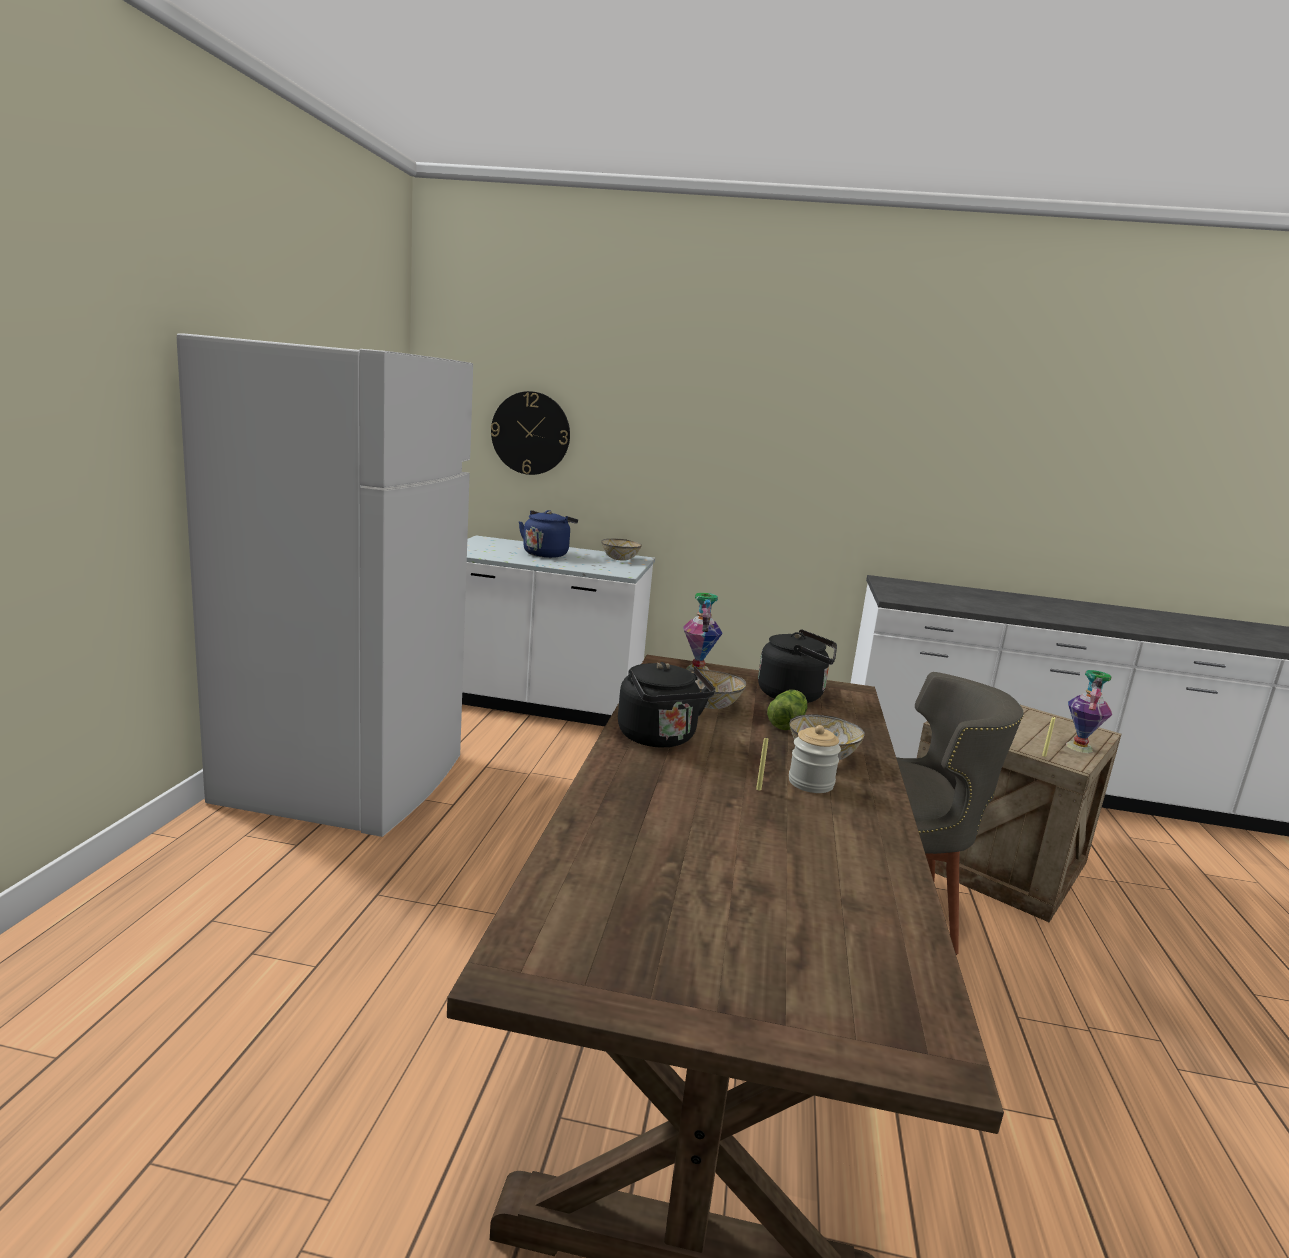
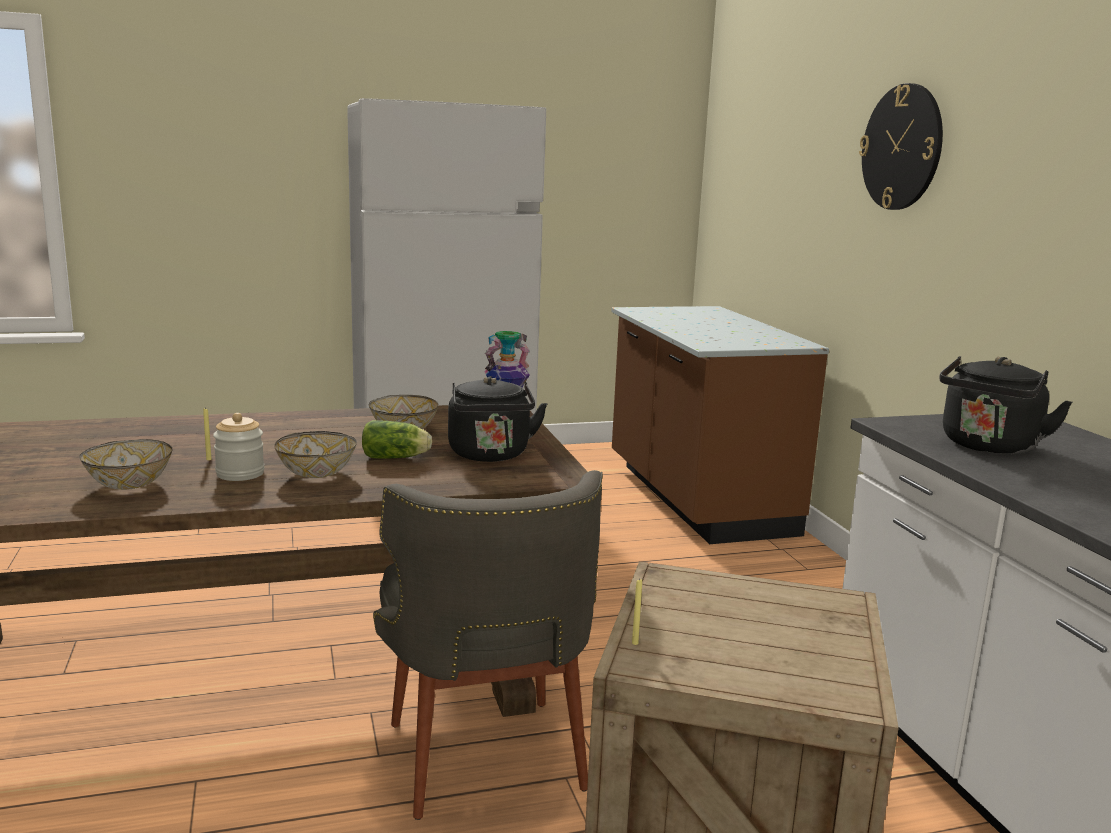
camera: 65 degrees right, 0 degrees up
(530, 433) = (762, 190): wall clock -> wall clock (902, 147)
(540, 704) = (696, 499): white counter -> brown counter
(546, 554) = (710, 324): blue kettle -> none
(620, 559) = (770, 340): bowl -> bowl (128, 485)
(659, 739) = (290, 425): black kettle -> black kettle (988, 447)
(1078, 747) = (729, 675): vase -> none

